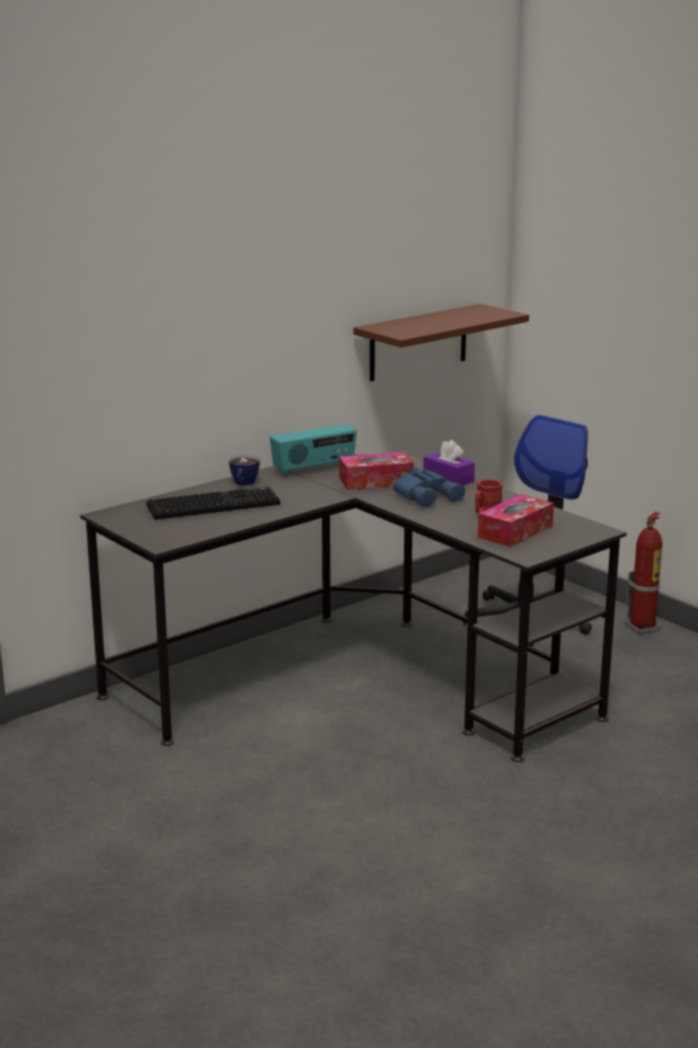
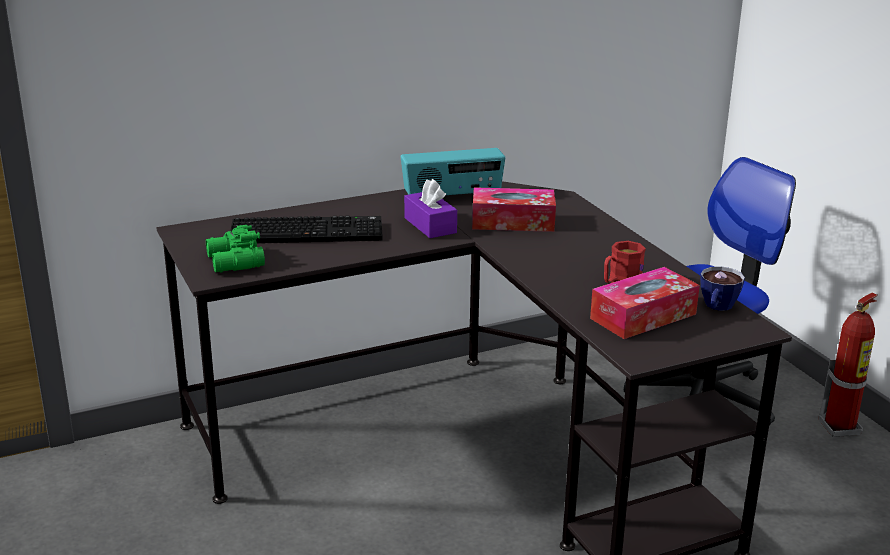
camera: 15 degrees right, 5 degrees up
(171, 531) = (234, 262): none -> green binoculars
(243, 484) = (360, 208): cup -> cup (717, 307)
(418, 342) = (611, 57): brown shelf -> none
(428, 495) = (563, 249): blue binoculars -> none
(448, 479) = (601, 228): purple tissue box -> purple tissue box (430, 225)

